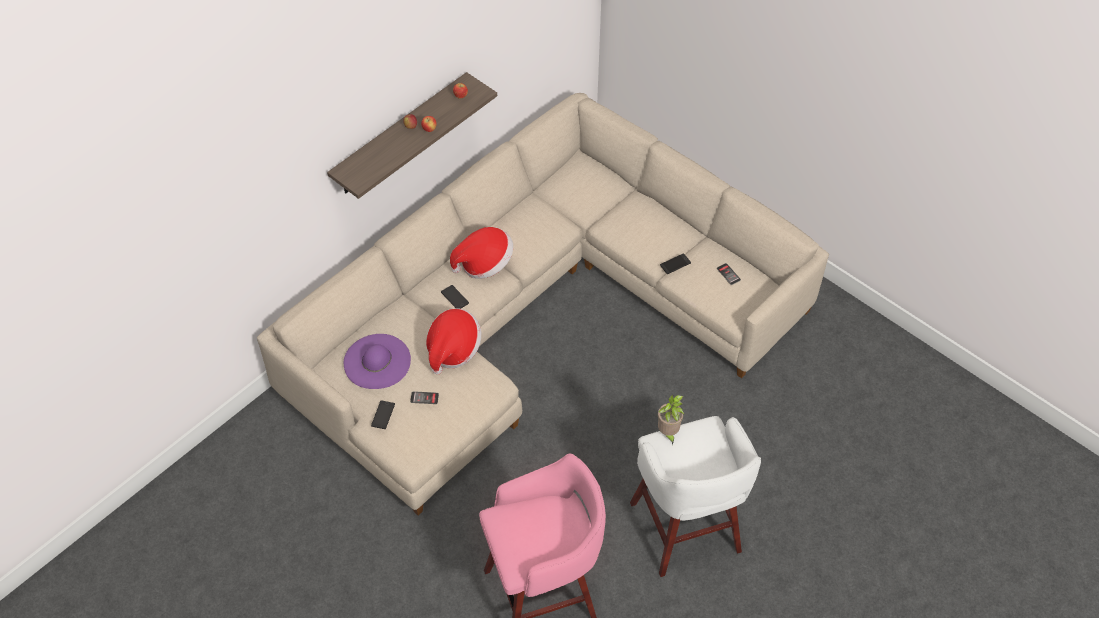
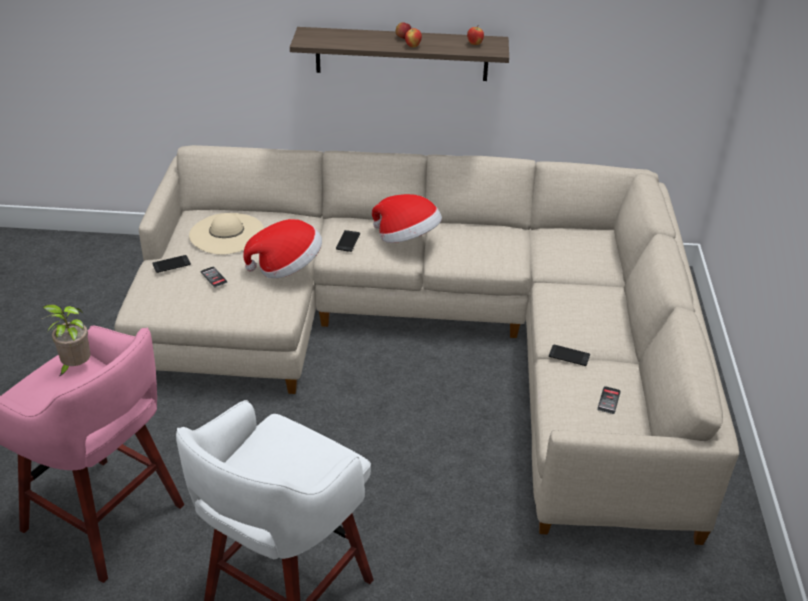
camera: 50 degrees right, 15 degrees down
(377, 361) = (227, 233): purple hat -> beige hat
(668, 433) = (295, 426): potted plant -> potted plant (75, 367)

